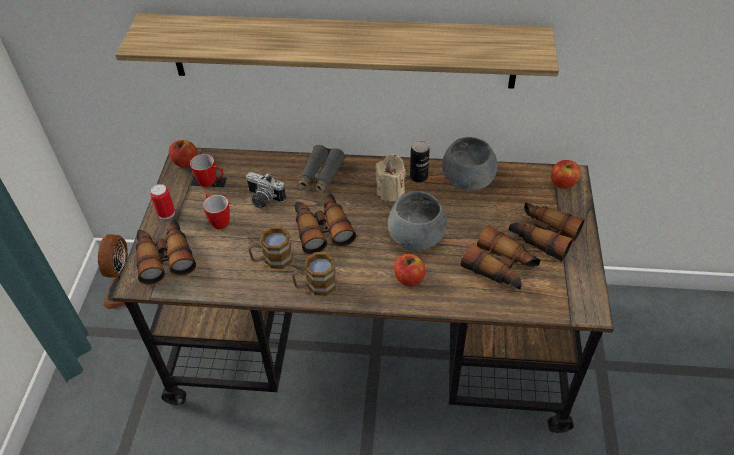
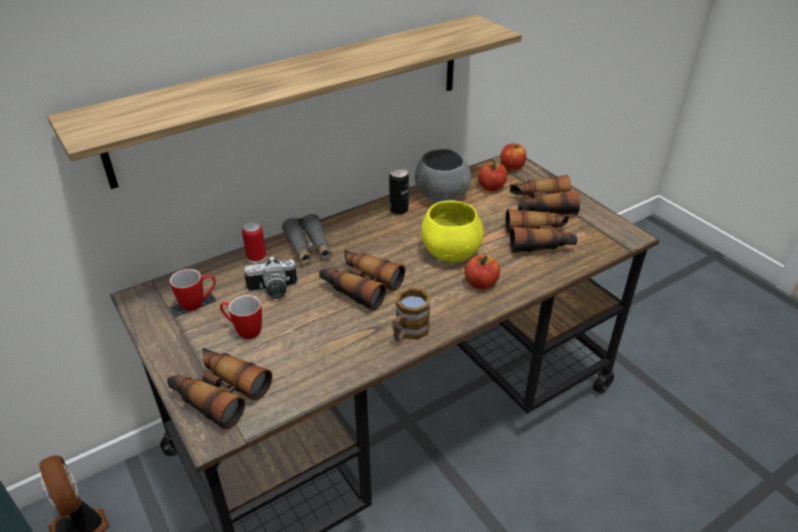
camera: 40 degrees left, 10 degrees down
(166, 213) = (174, 354): can -> can (256, 257)
(185, 162) = (145, 300): apple -> apple (491, 187)
(272, 259) = (341, 334): mug -> none
(390, 191) = (387, 230): beige candle -> none
(417, 238) = (451, 252): grey bowl -> yellow bowl

